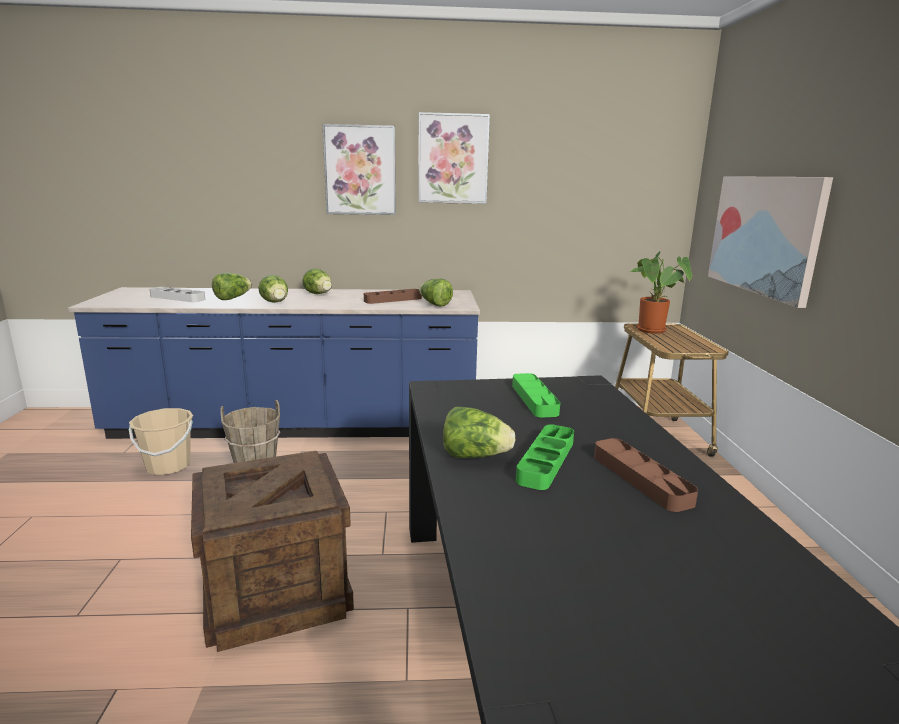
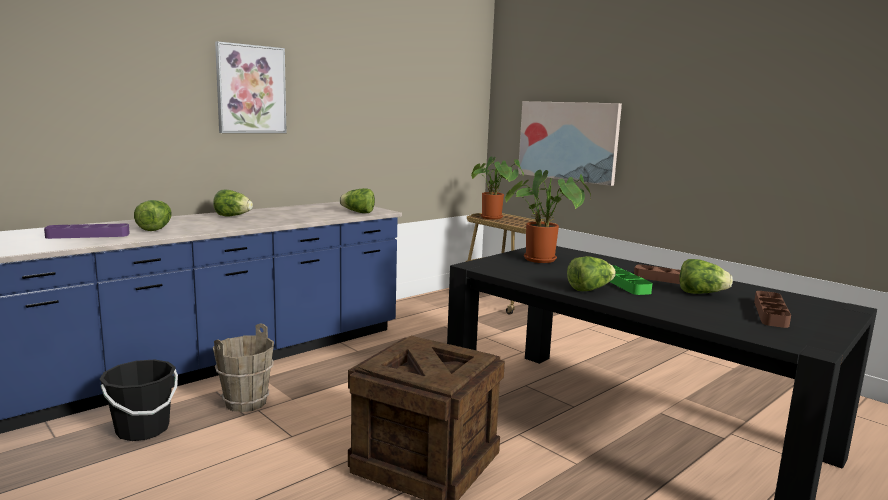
camera: 40 degrees left, 5 degrees down
(168, 466) = (143, 430): beige bucket -> black bucket
(177, 298) = (88, 235): grey tray -> purple tray
(276, 303) = (217, 227): lettuce -> lettuce (701, 293)
(393, 299) = (314, 213): brown tray -> brown tray (770, 313)
(453, 159) = (330, 81): picture -> none
(534, 399) = (544, 260): green tray -> potted plant

